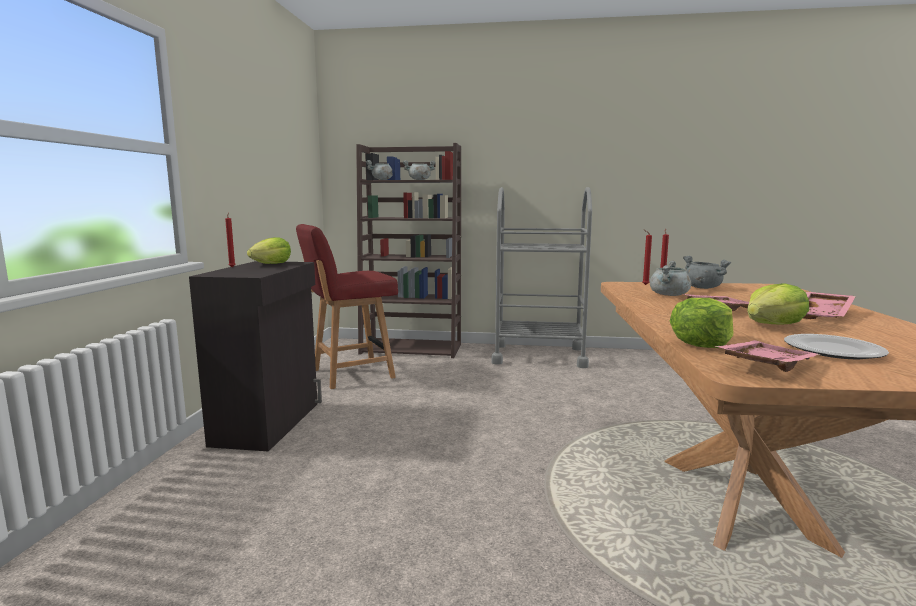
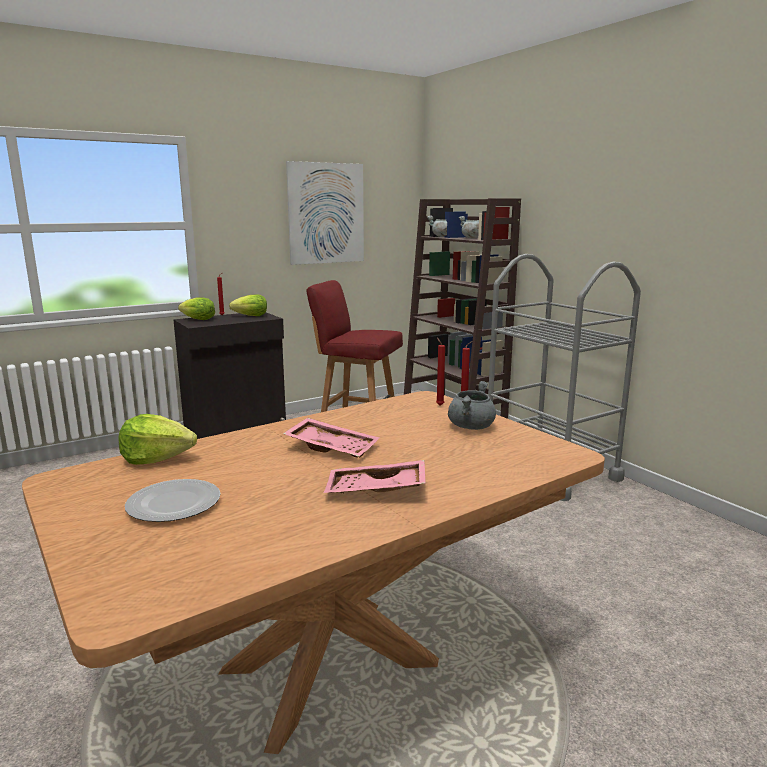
camera: 50 degrees right, 5 degrees up
(271, 153) = (326, 213): none -> picture
(669, 295) = (387, 421): grey cooking pot -> none
(764, 365) = (88, 484): pink tray -> none
(773, 325) = (272, 474): lettuce -> lettuce (198, 319)

